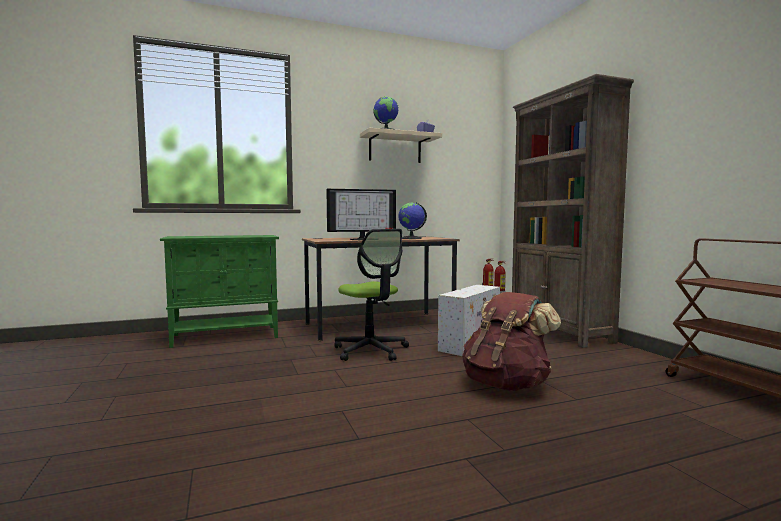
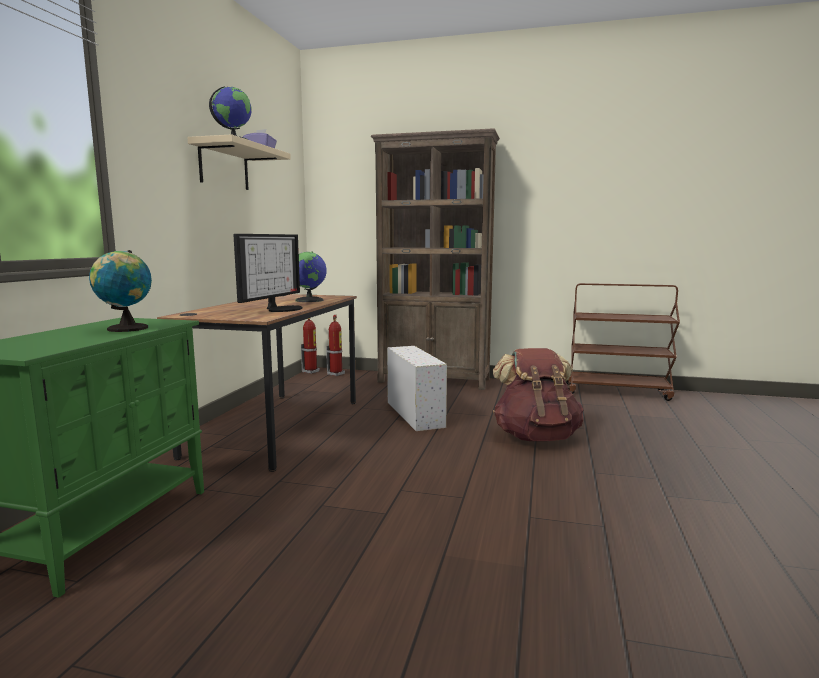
camera: 55 degrees left, 5 degrees up
(239, 236) = (125, 329): none -> globe
(370, 350) = (365, 456): office chair -> none

